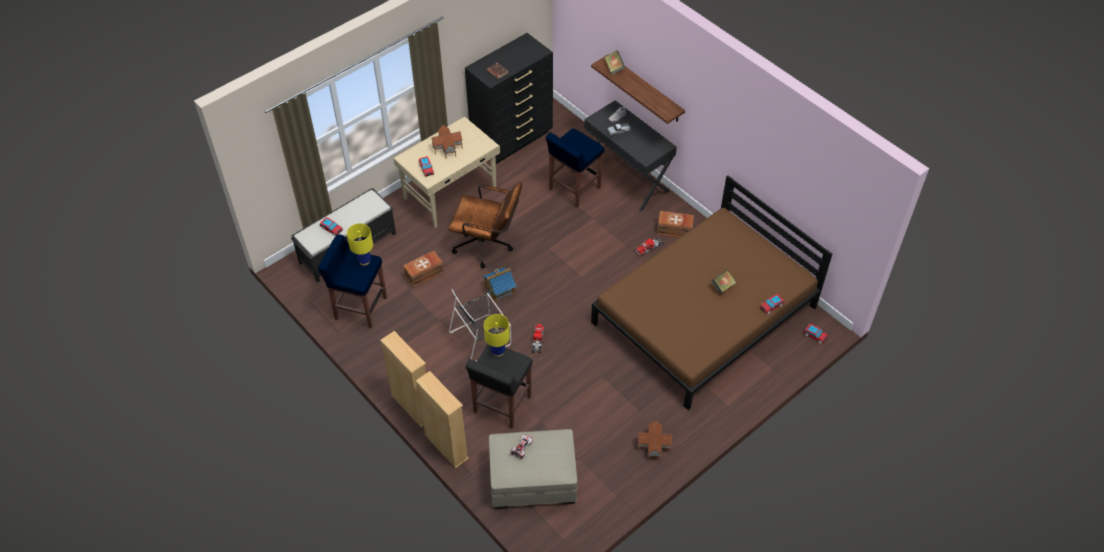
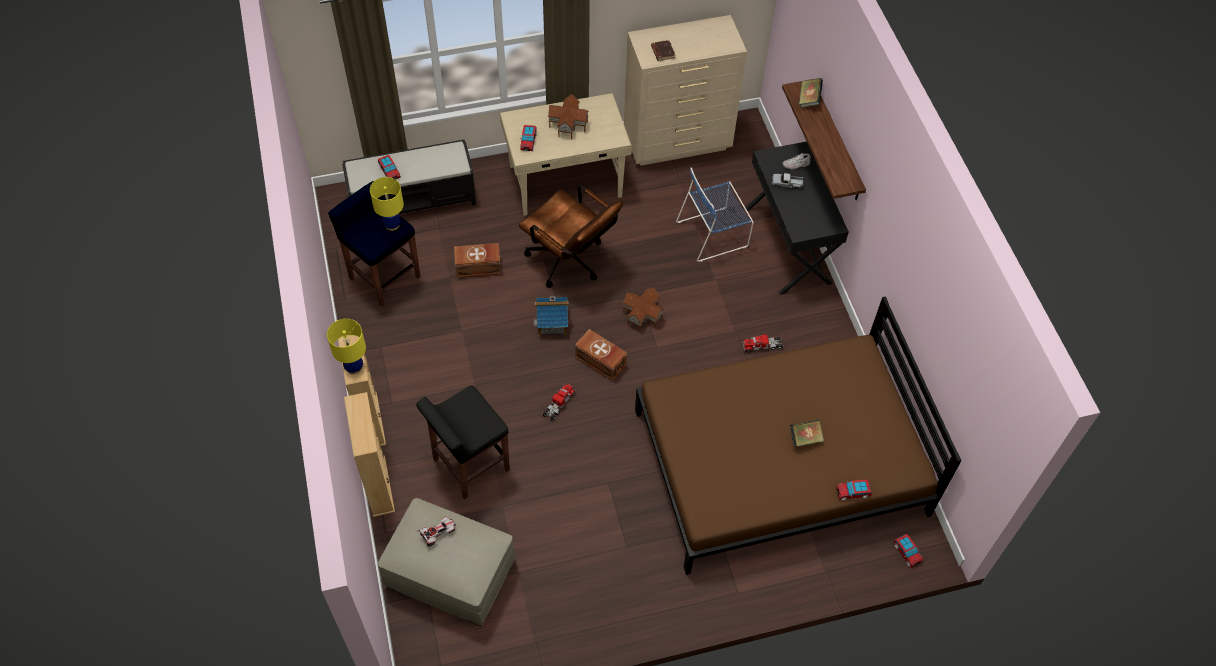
camera: 25 degrees right, 5 degrees up
(482, 337) = (497, 372): black chair -> none
(498, 352) = (473, 402): yellow table lamp -> yellow table lamp (354, 367)
(513, 139) = (678, 143): black dresser -> beige dresser
(574, 189) = (714, 233): blue stool -> blue chair
(654, 445) = (618, 600): toy house -> toy house (643, 315)
(675, 230) = (808, 337): brown storage box -> brown storage box (600, 361)

